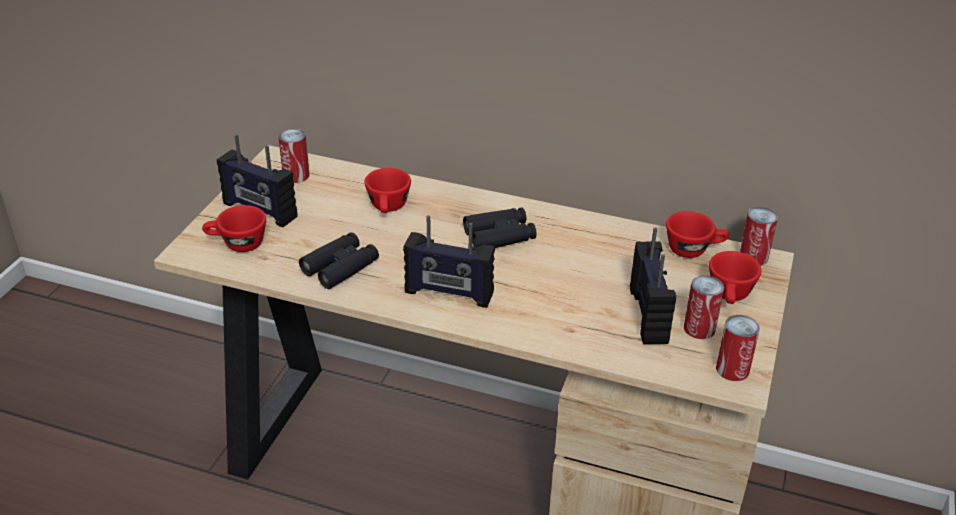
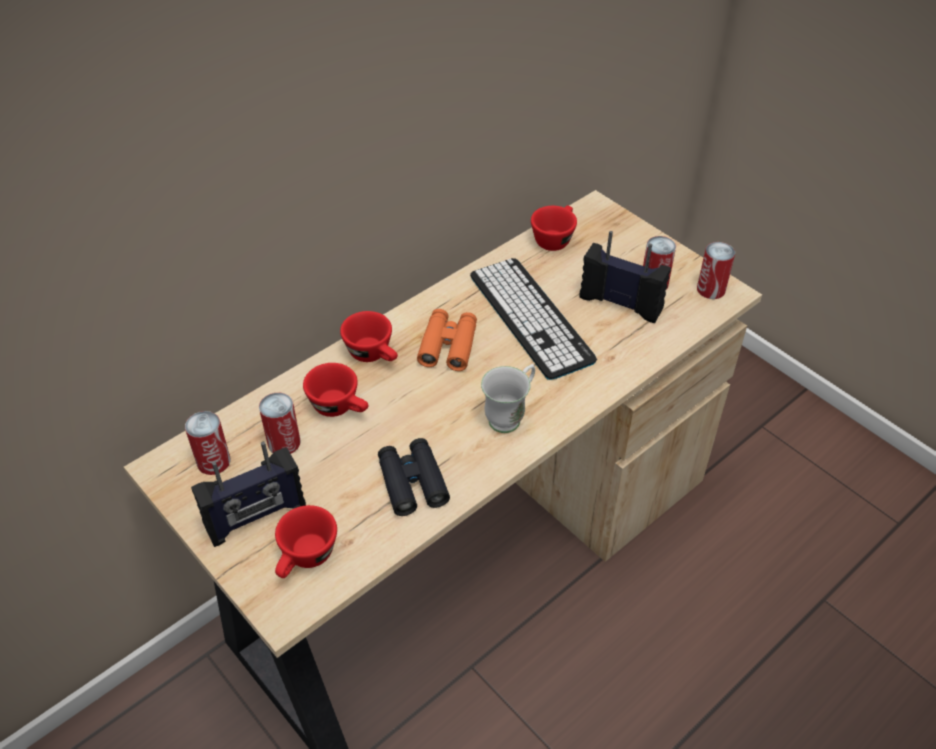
camera: 60 degrees left, 10 degrees up
(448, 293) = (510, 416): radio -> white mug
(499, 236) = (448, 345): black binoculars -> orange binoculars
(575, 268) = (530, 317): none -> keyboard
(730, 296) = (626, 248): red cup -> red cup (374, 354)
(753, 257) = (586, 212): can -> can (284, 442)

